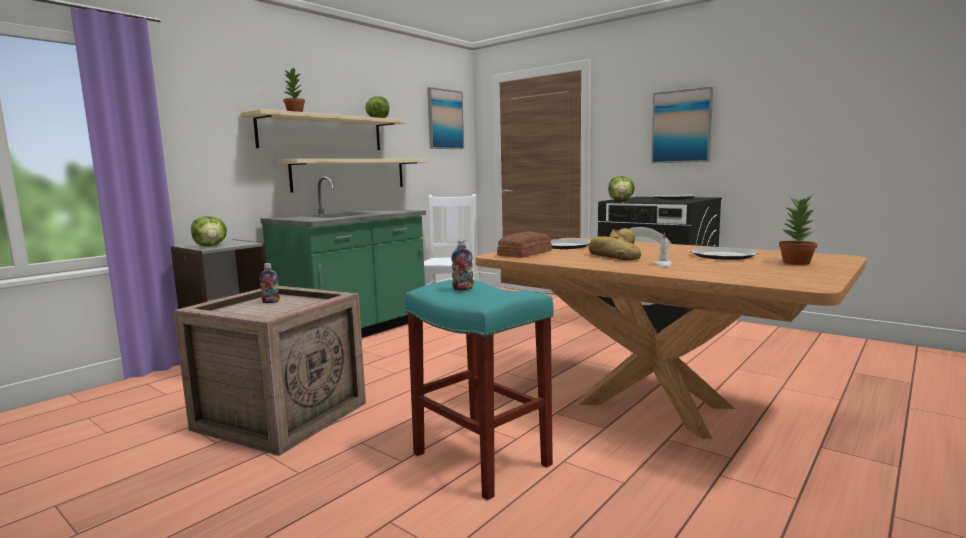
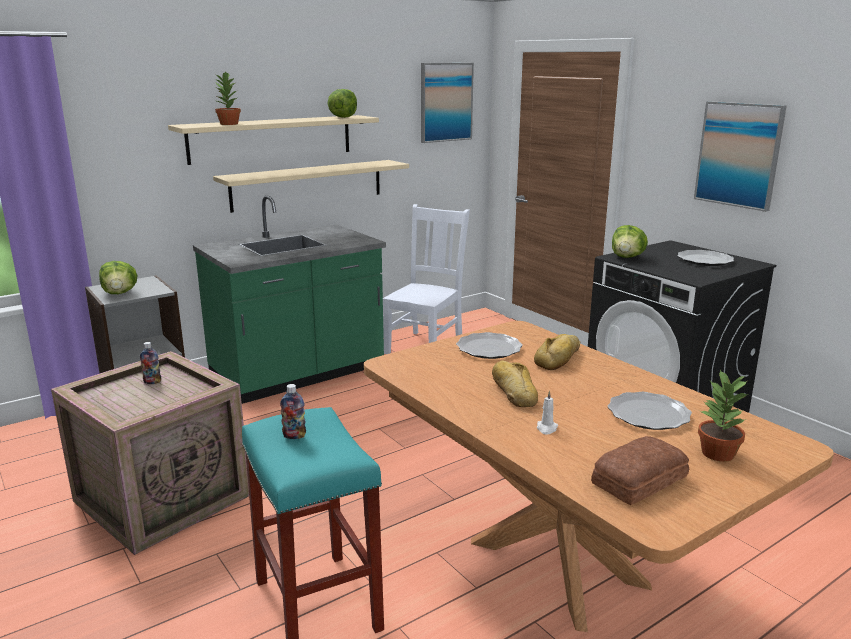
camera: 15 degrees right, 10 degrees up
(523, 253) = (422, 363): bread -> bread (637, 479)

